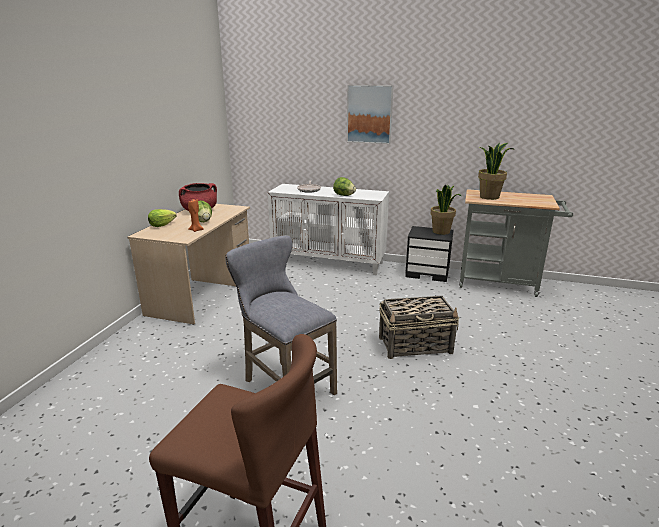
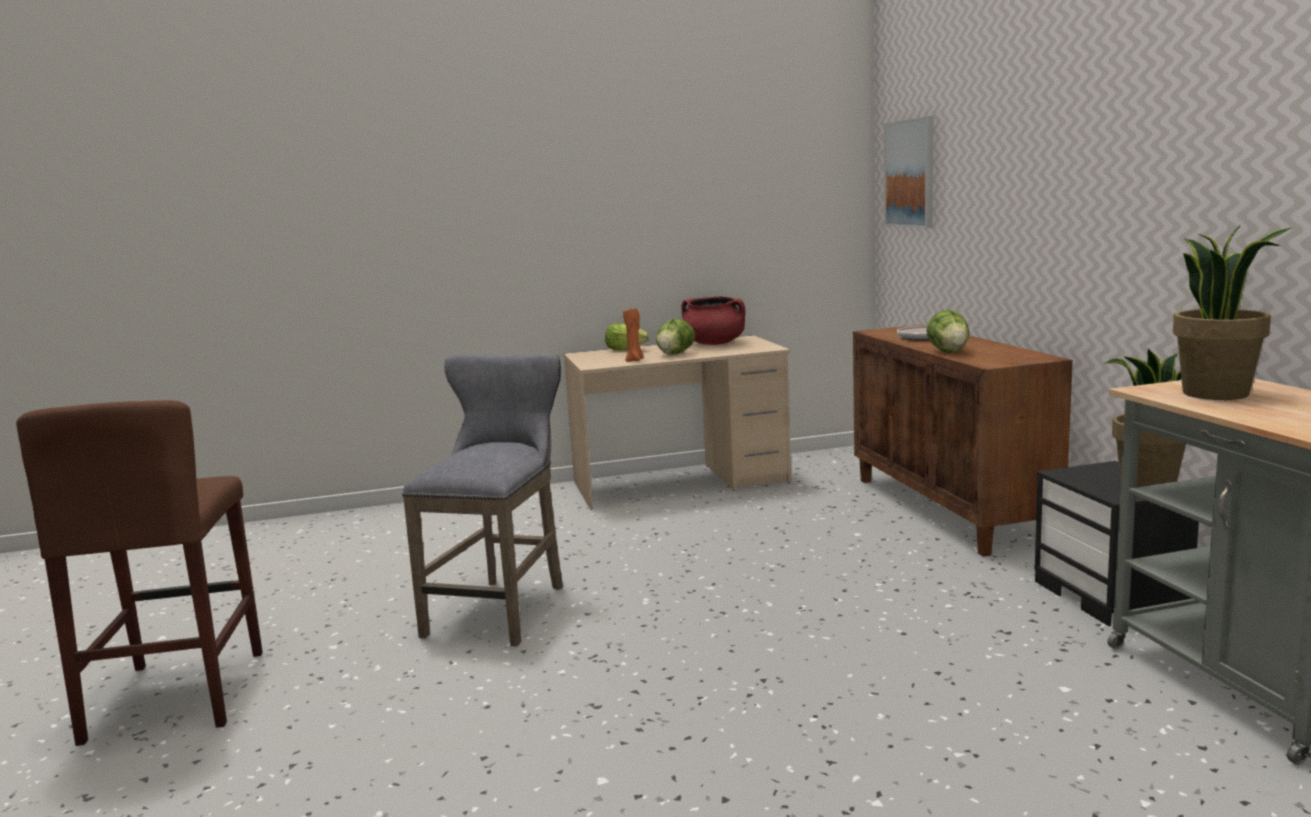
camera: 60 degrees right, 10 degrees down
(329, 262) = (950, 509): white cabinet -> brown cabinet
(369, 114) = (1049, 169): picture -> picture (911, 173)
(416, 345) = (753, 667): basket -> none

